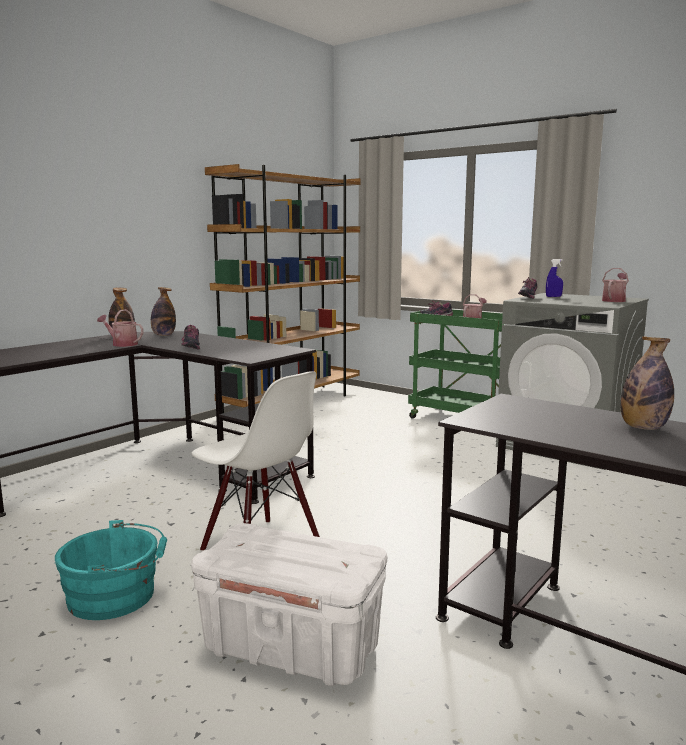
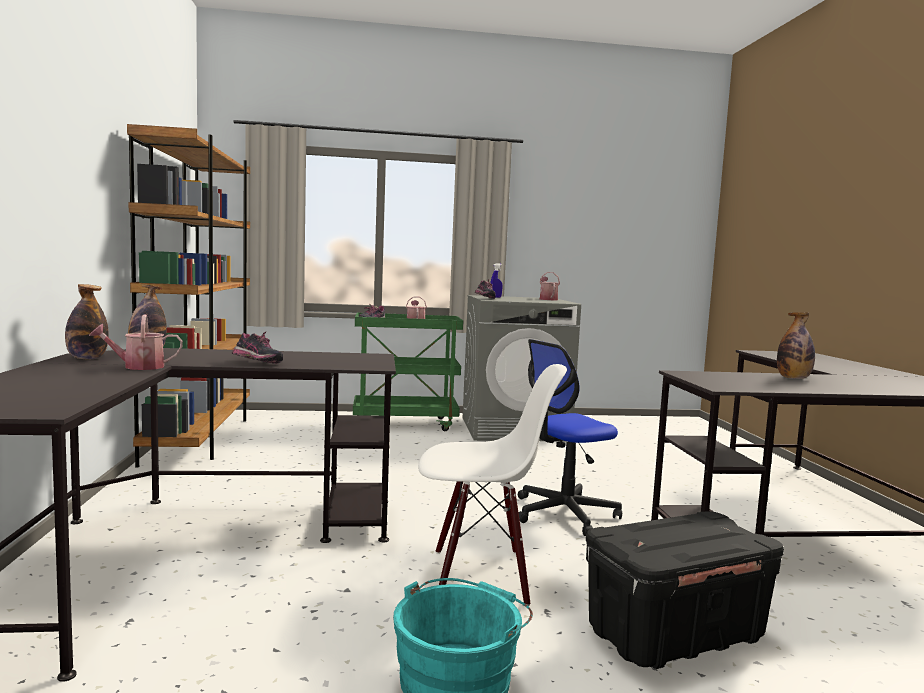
camera: 45 degrees left, 5 degrees down
(290, 648) = (675, 636): white storage box -> black storage box
(430, 529) = (564, 513): none -> office chair

